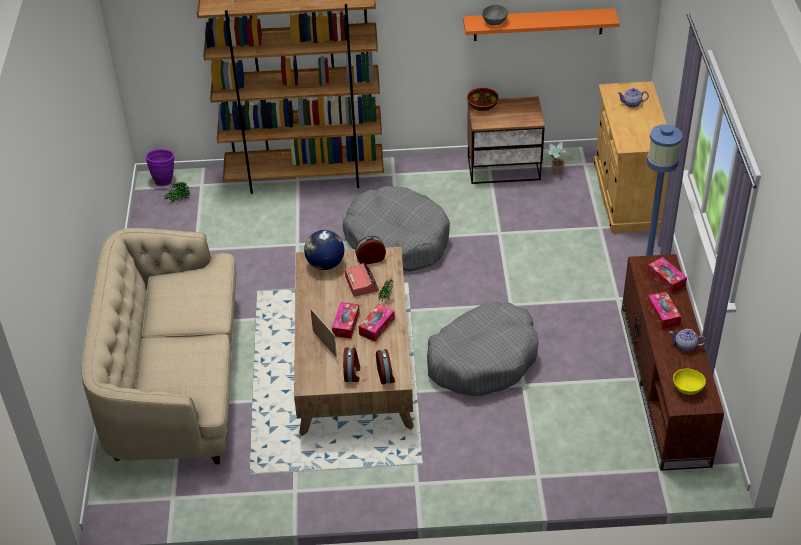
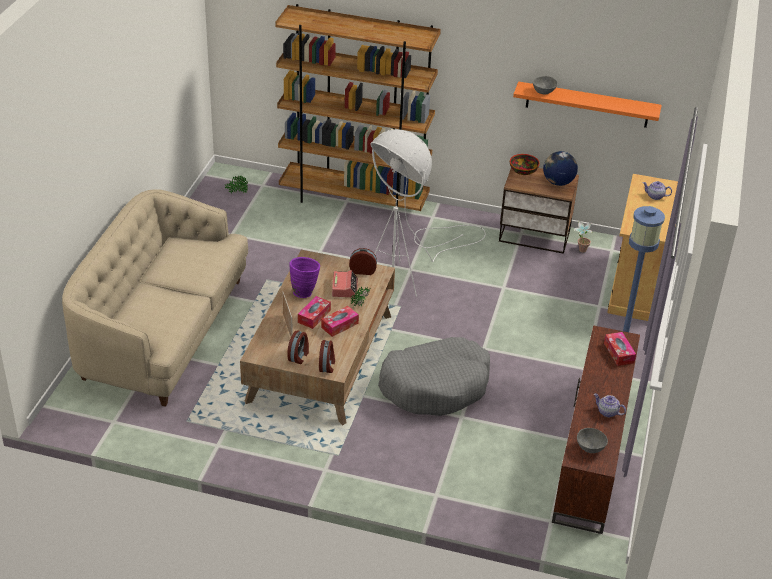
camera: 15 degrees right, 5 degrees down
(164, 180) = (233, 174): purple vase -> purple vase (304, 292)
(325, 264) = (321, 265): globe -> globe (558, 182)
(397, 239) = (409, 270): grey dog bed -> white floor lamp
(663, 314) = (600, 380): tissue box -> none
(688, 389) = (590, 448): yellow bowl -> grey bowl

